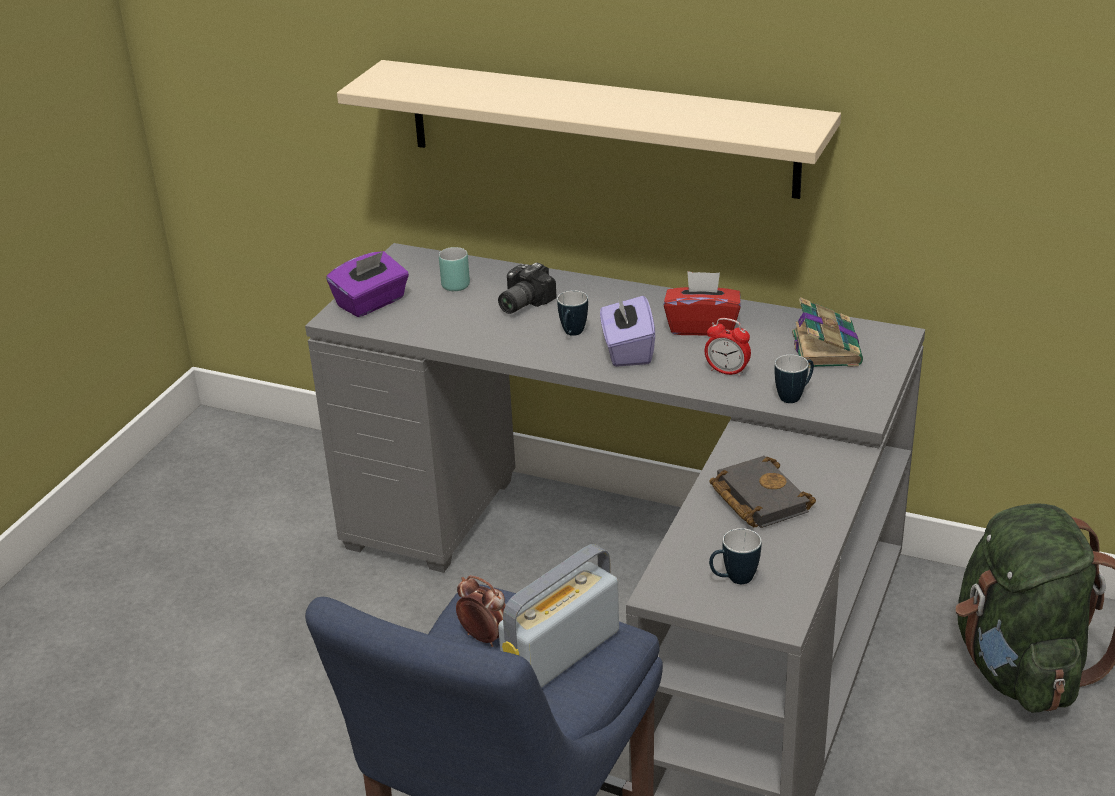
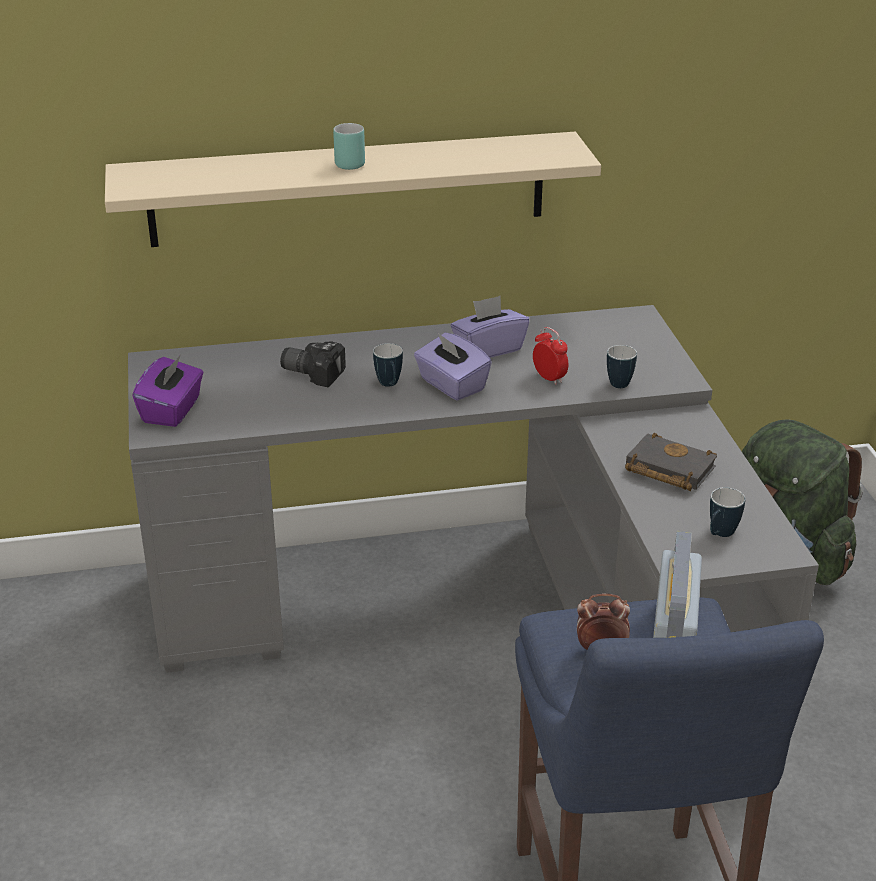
camera: 35 degrees left, 0 degrees up
(456, 282) = (232, 371): turquoise mug -> turquoise mug (345, 163)
(521, 303) = (314, 372): camera -> camera turned 105 degrees clockwise
(702, 326) = (488, 349): red tissue box -> purple tissue box
(727, 371) = (549, 378): alarm clock -> alarm clock turned 120 degrees counterclockwise
(826, 347) = (600, 338): book -> none

